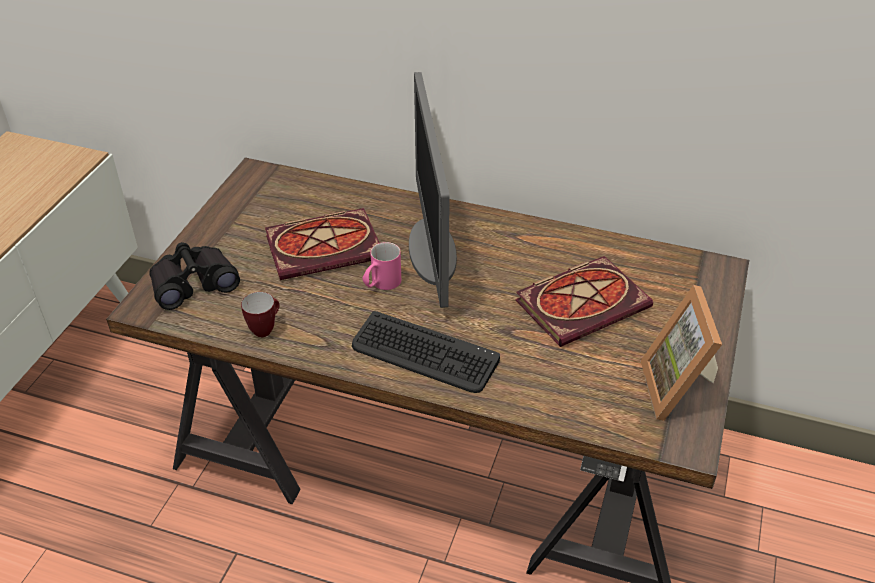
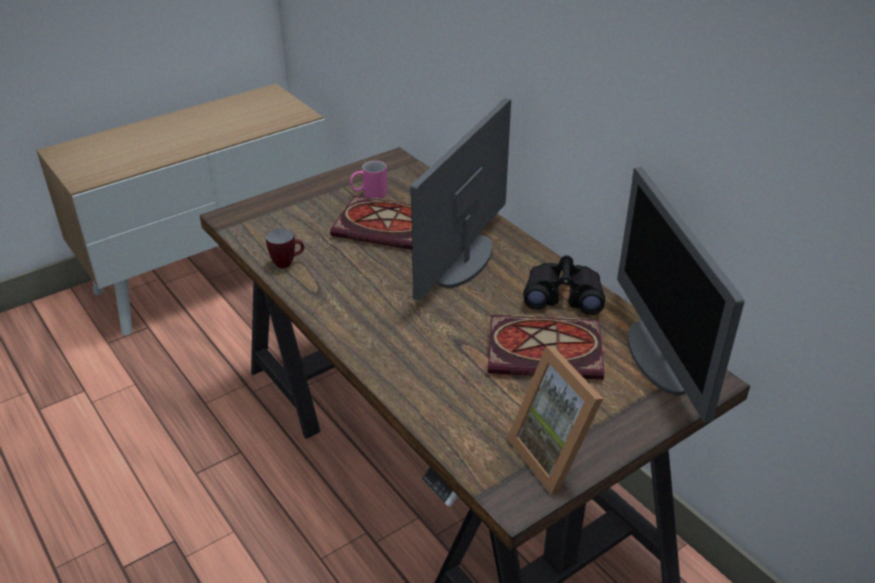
camera: 35 degrees right, 5 degrees down
(193, 283) = (274, 215): black binoculars -> black binoculars (563, 296)
(381, 284) = (399, 268): pink mug -> pink mug (369, 194)
(424, 354) = (377, 329): keyboard -> none
(669, 268) = (658, 358): none -> monitor
(680, 389) = (557, 455): picture frame -> picture frame turned 60 degrees counterclockwise

